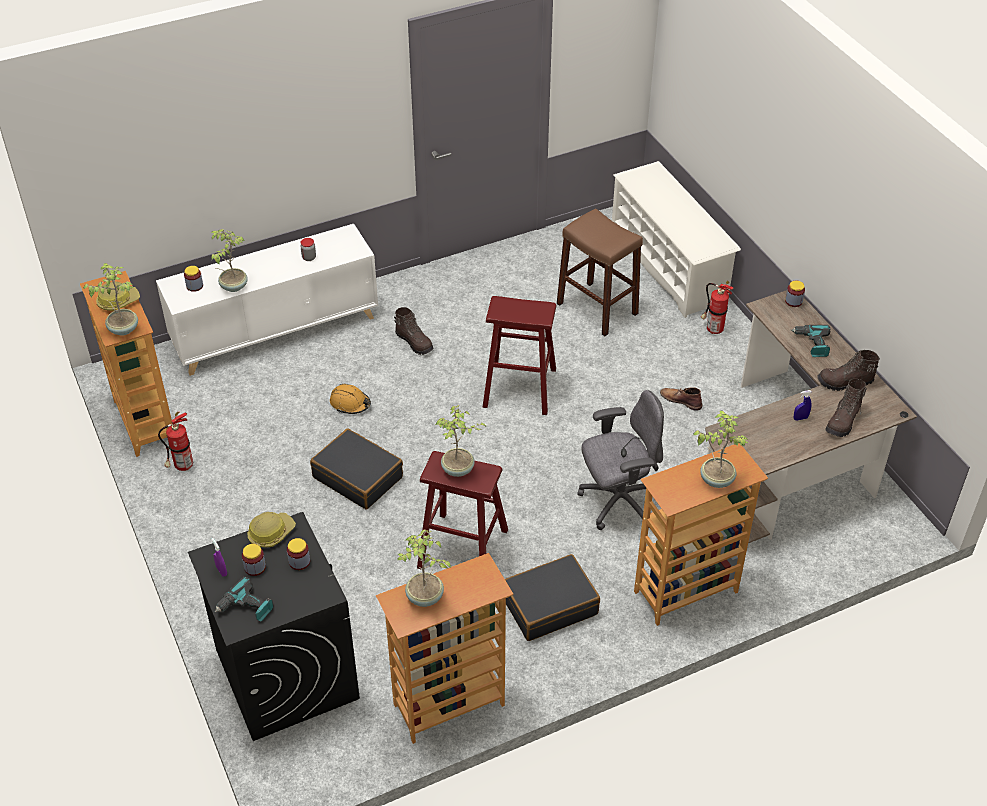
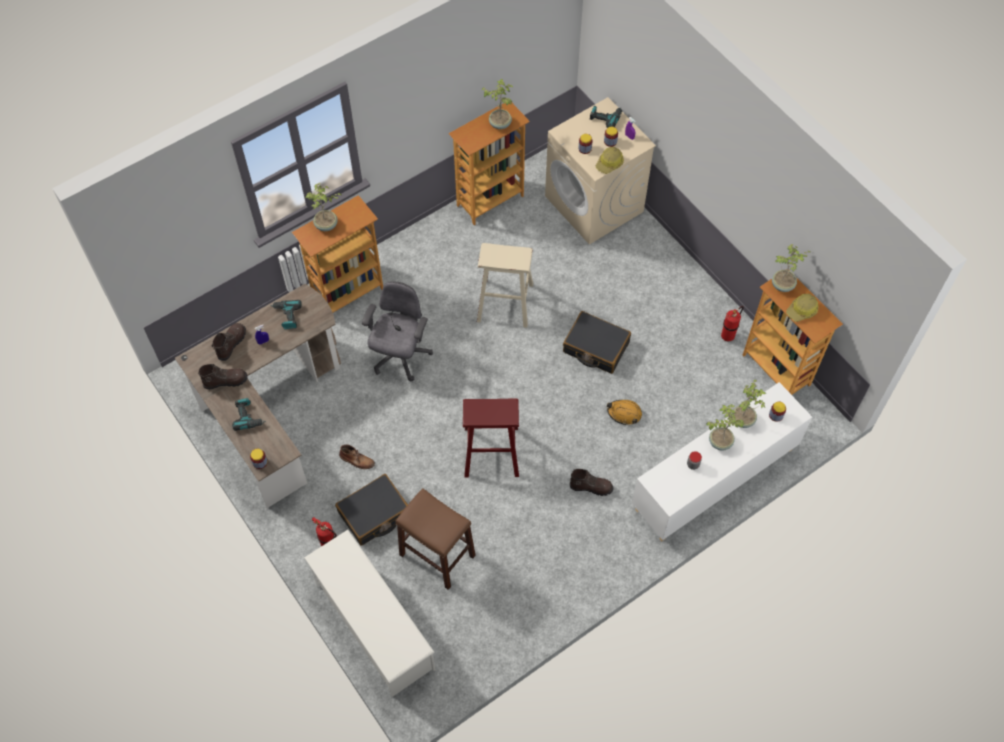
camera: 170 degrees right, 15 degrees up
(285, 673) = (594, 204): black washing machine -> beige washing machine
(414, 342) = (591, 487): brown boot -> brown boot turned 150 degrees clockwise
(458, 470) = (507, 257): potted plant -> potted plant (720, 441)
(462, 548) = (505, 302): red stool -> beige stool
(549, 605) = (439, 271): black suitcase -> black suitcase (374, 514)
(618, 502) = (400, 356): grey office chair -> grey office chair turned 135 degrees clockwise
(771, 443) = (287, 316): none -> power drill

